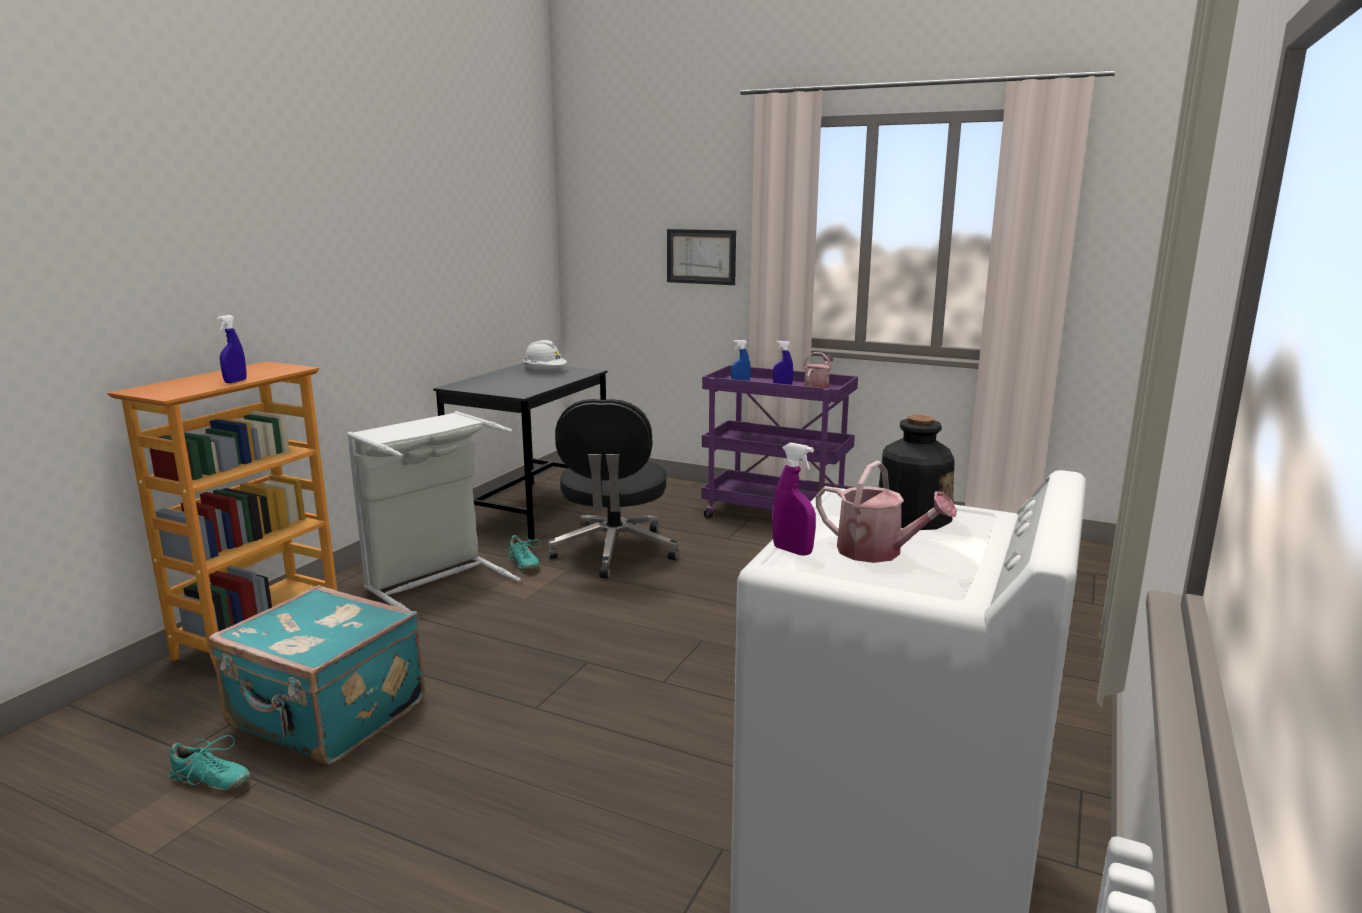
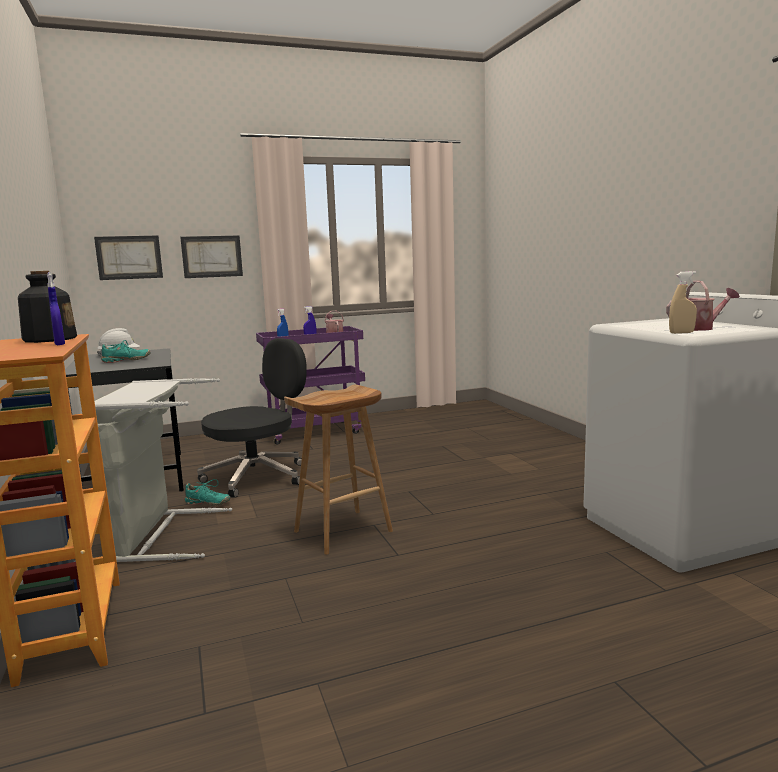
camera: 45 degrees left, 5 degrees down
(211, 781) = (280, 708): turquoise shoe -> turquoise shoe (126, 360)
(326, 716) = (274, 630): turquoise suitcase -> none
(548, 654) = (342, 532): none -> brown stool
(613, 251) = (129, 257): none -> picture
(614, 552) = (258, 476): black office chair -> black office chair turned 90 degrees counterclockwise
(792, 551) = (681, 333): purple spray bottle -> beige spray bottle
(912, 517) = (659, 323): bottle -> bottle (49, 339)

